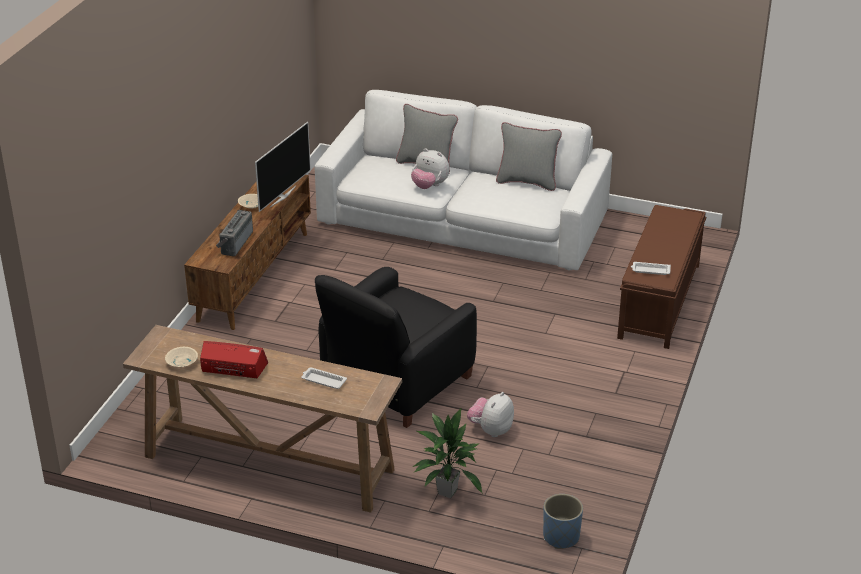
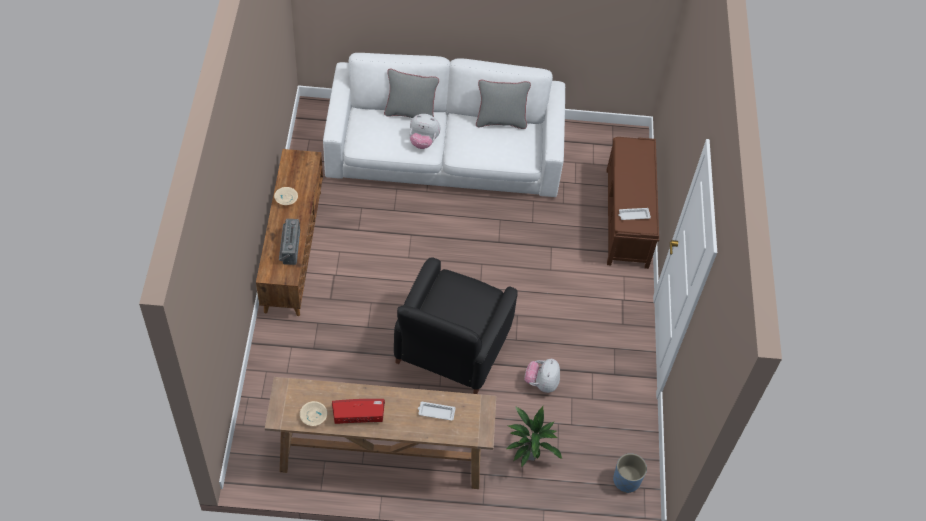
camera: 20 degrees left, 20 degrees up
(282, 196) = (308, 183): television -> none

